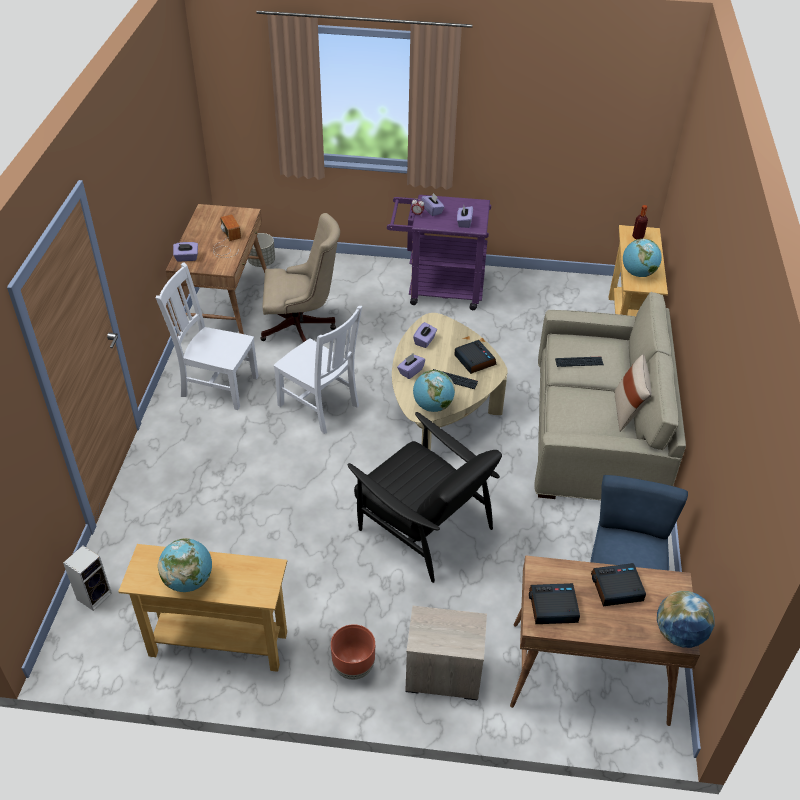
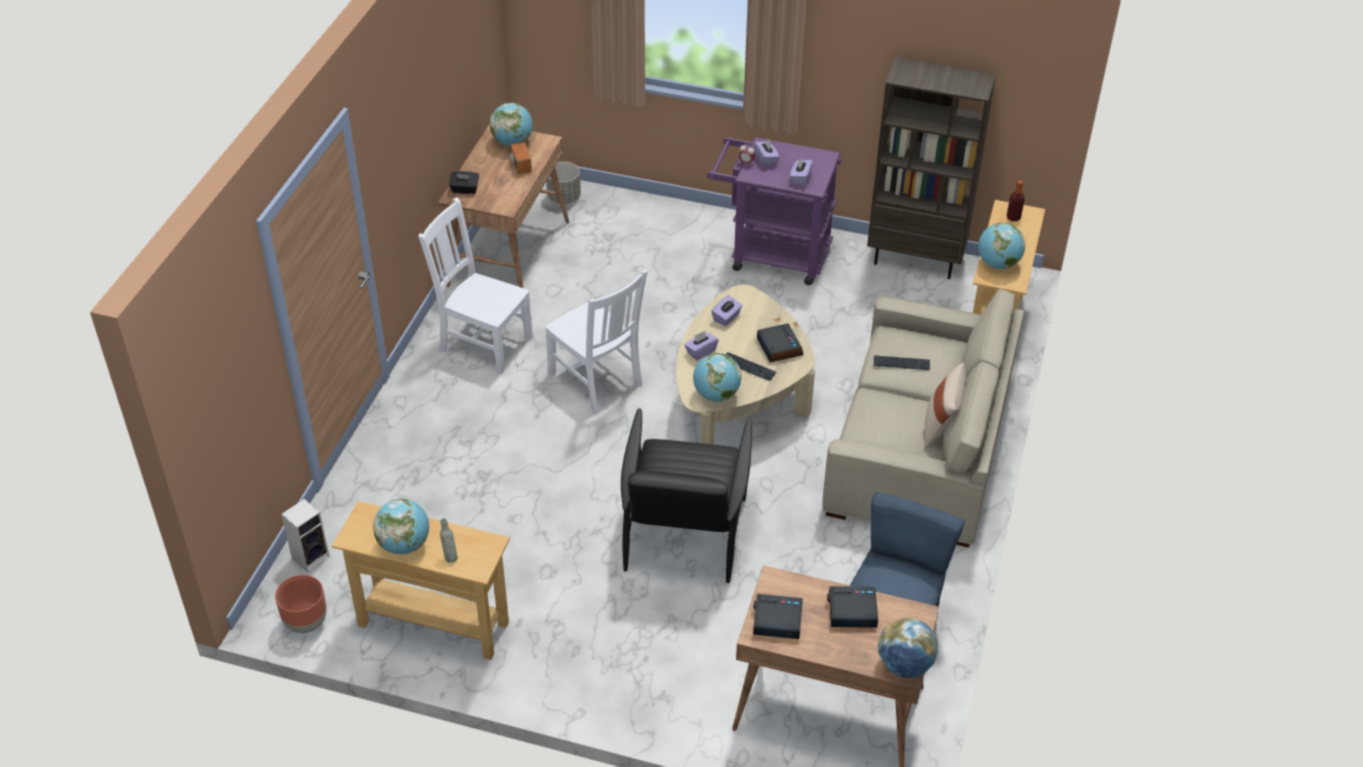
camera: 10 degrees right, 0 degrees up
(187, 258) = (465, 190): purple tissue box -> black tissue box
(220, 216) = (512, 142): none -> globe
(234, 586) = (450, 556): none -> grey bottle
(302, 328) = (595, 285): beige office chair -> none
(353, 667) = (572, 667): brown planter -> brown planter (306, 623)
(423, 525) = (684, 529): black armchair -> black armchair turned 45 degrees clockwise
(442, 673) = (667, 686): nightstand -> none
(551, 282) = (916, 259): none -> brown bookcase

